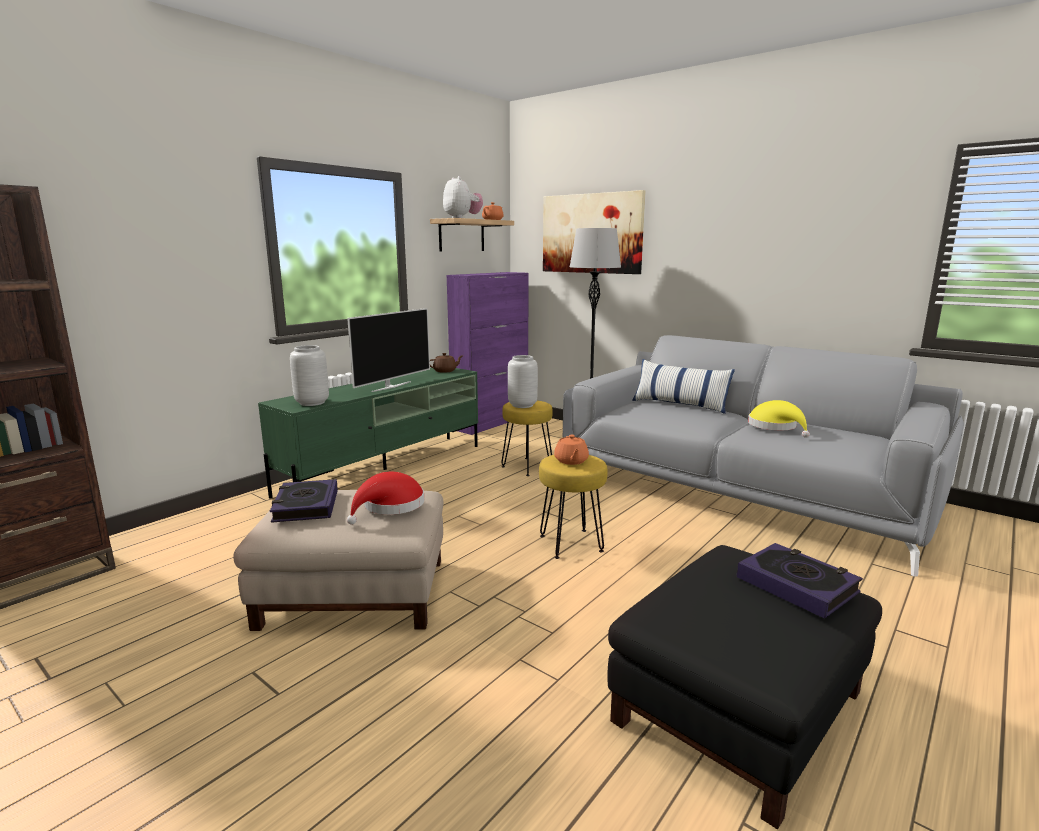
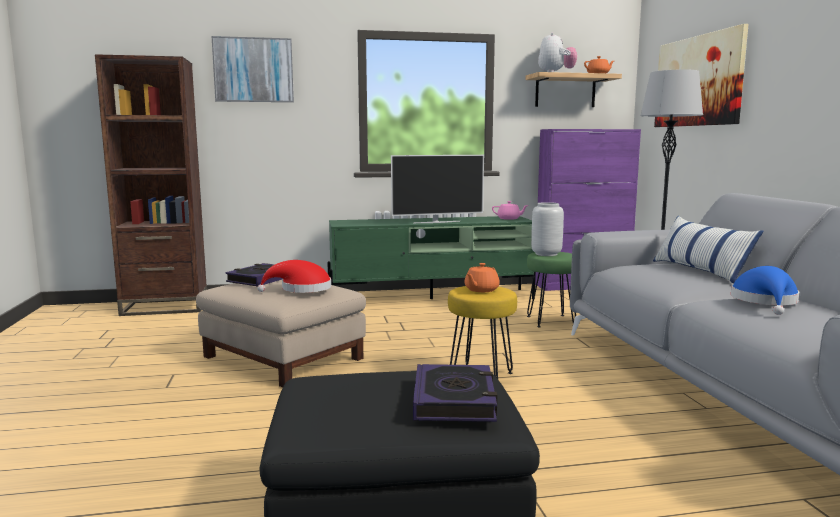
camera: 40 degrees right, 5 degrees down
(119, 205) = (253, 70): none -> picture
(312, 403) = (358, 224): grey vase -> none
(445, 371) = (509, 219): brown teapot -> pink teapot
(527, 466) = (551, 321): yellow stool -> green stool
(775, 427) = (765, 301): yellow hat -> blue hat

